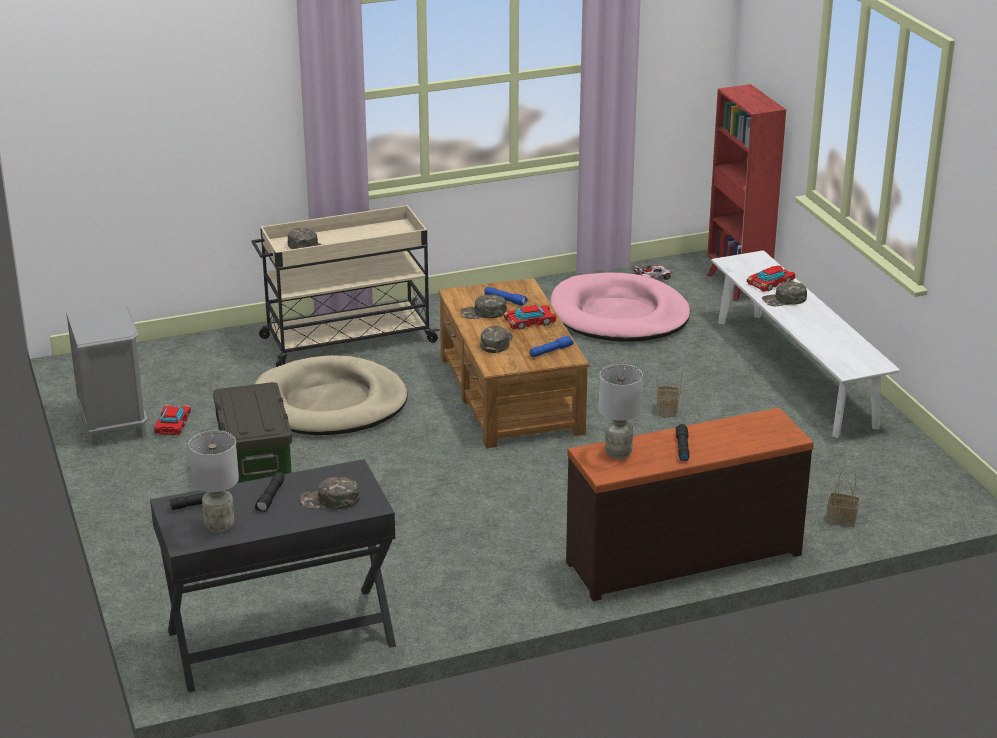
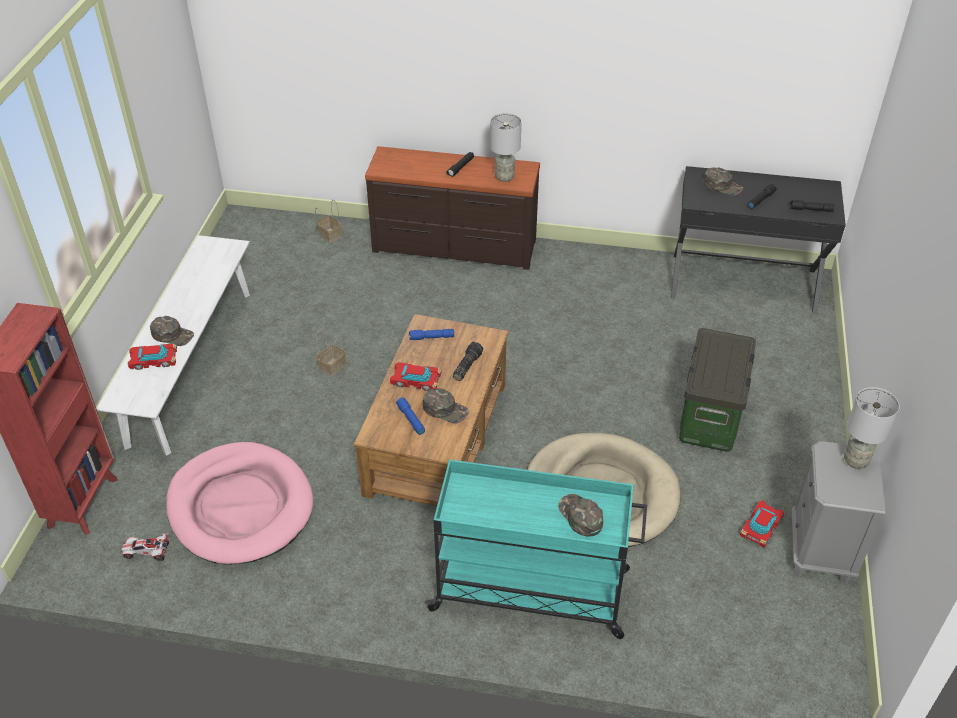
camera: 150 degrees left, 15 degrees up
(219, 526) = (803, 191): grey table lamp -> grey table lamp (856, 460)
(346, 340) = (532, 590): beige cart -> turquoise cart
(496, 342) = (466, 366): green cap -> flashlight

